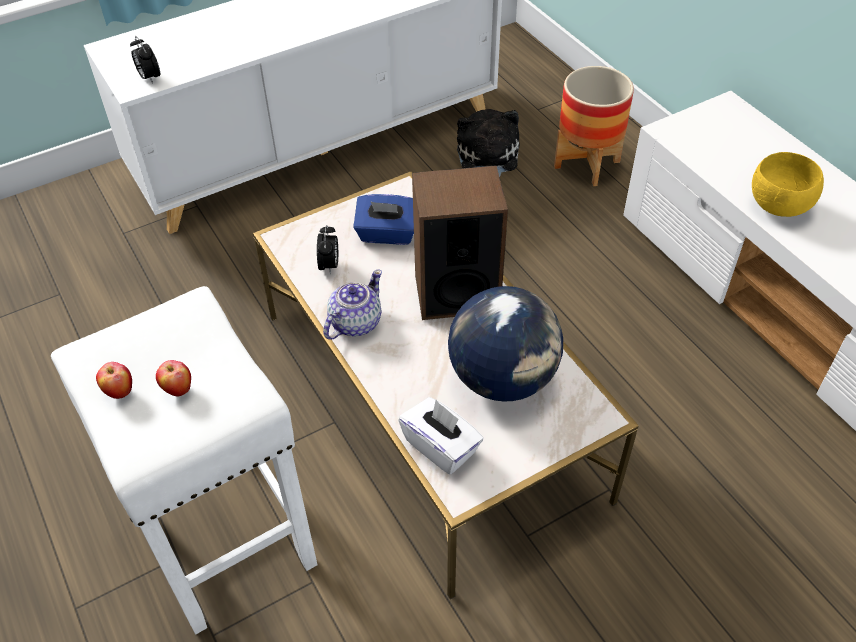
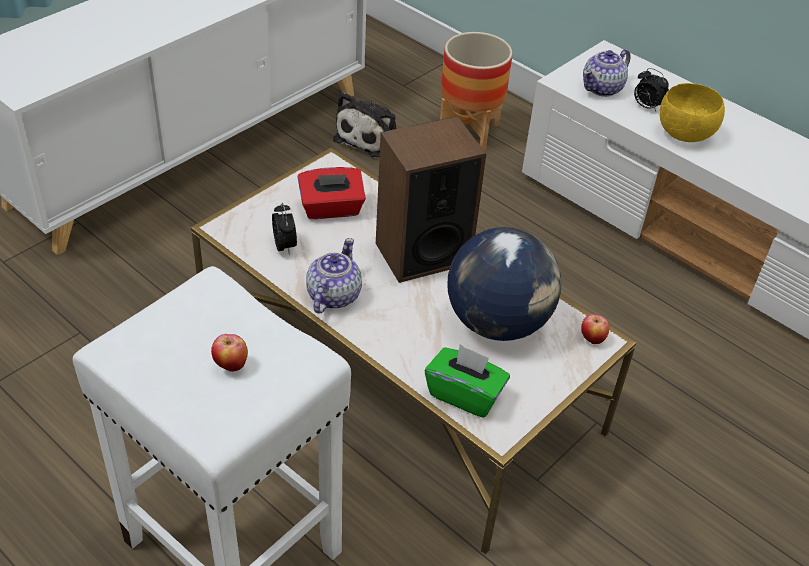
camera: 20 degrees left, 5 degrees down
(119, 391) = (169, 378): apple -> apple (592, 339)
(149, 77) = (36, 81): alarm clock -> alarm clock (646, 107)
(387, 234) = (331, 209): blue tissue box -> red tissue box
(441, 447) = (464, 394): white tissue box -> green tissue box
(487, 158) = (370, 137): plush toy -> plush toy turned 135 degrees counterclockwise
(708, 144) = (603, 88): none -> teapot

